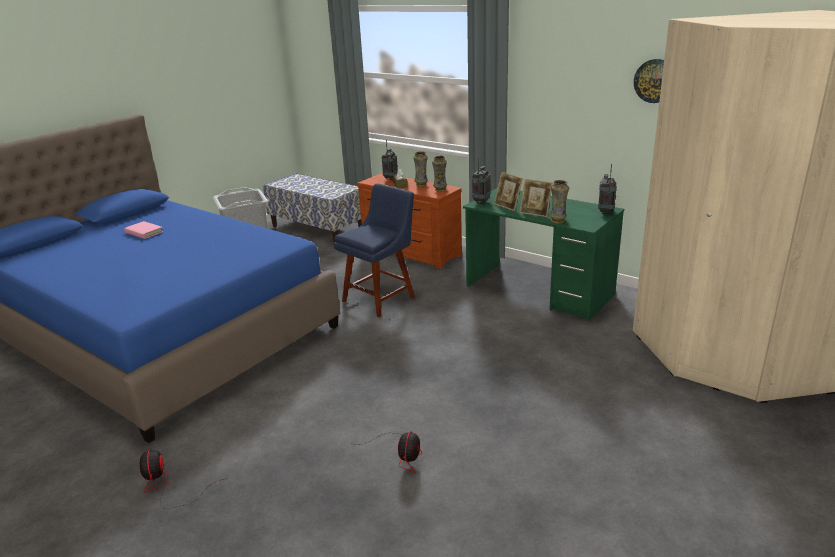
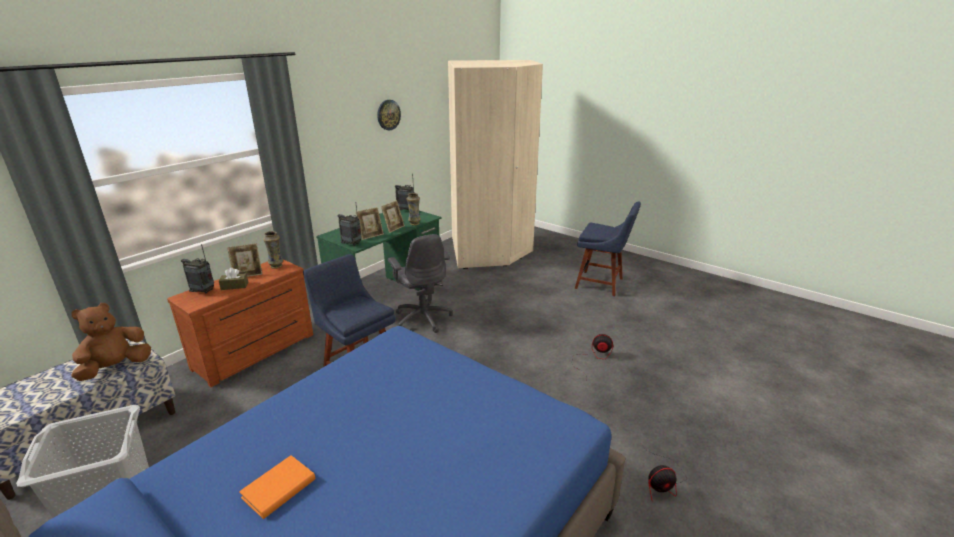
camera: 90 degrees left, 0 degrees up
(144, 232) = (279, 489): pink book -> orange book
(322, 192) = (116, 368): none -> brown plush toy
(421, 185) = (248, 274): vase -> picture frame
(483, 319) = (423, 318): none -> grey office chair
(659, 490) = (602, 284): none -> blue chair

